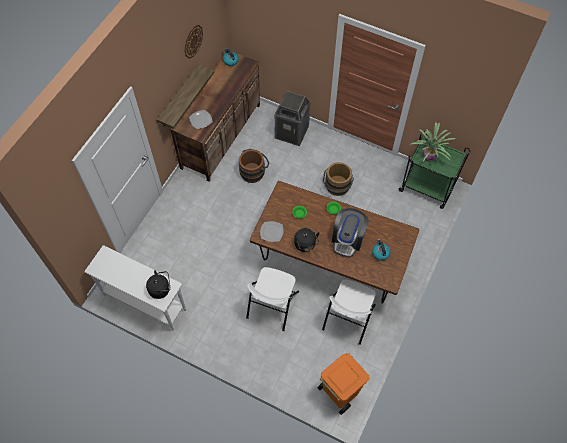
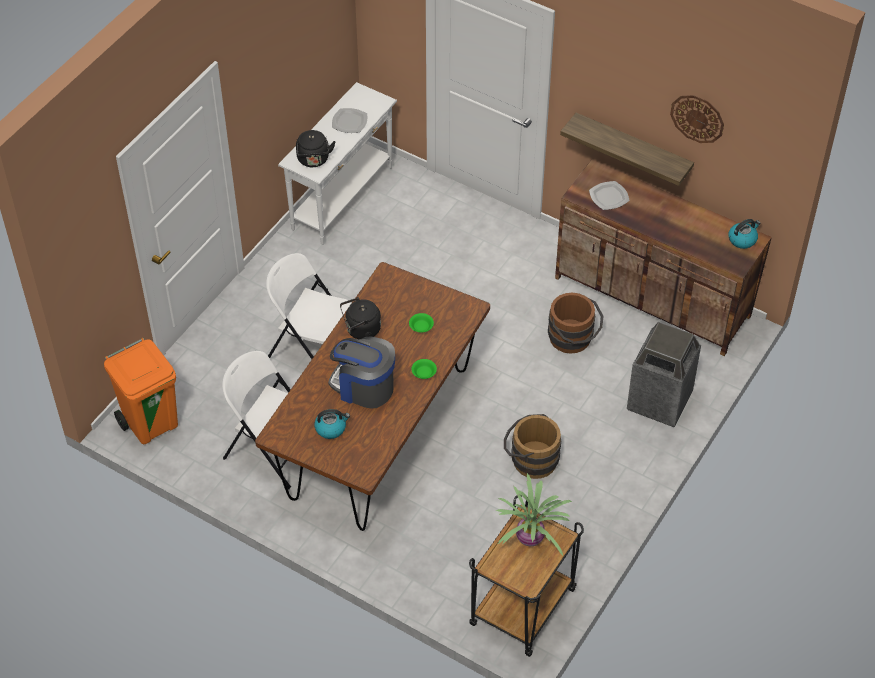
camera: 95 degrees right, 10 degrees down
(271, 231) = (392, 289): plate -> plate (350, 122)
(427, 187) = (521, 608): green cart -> brown cart

